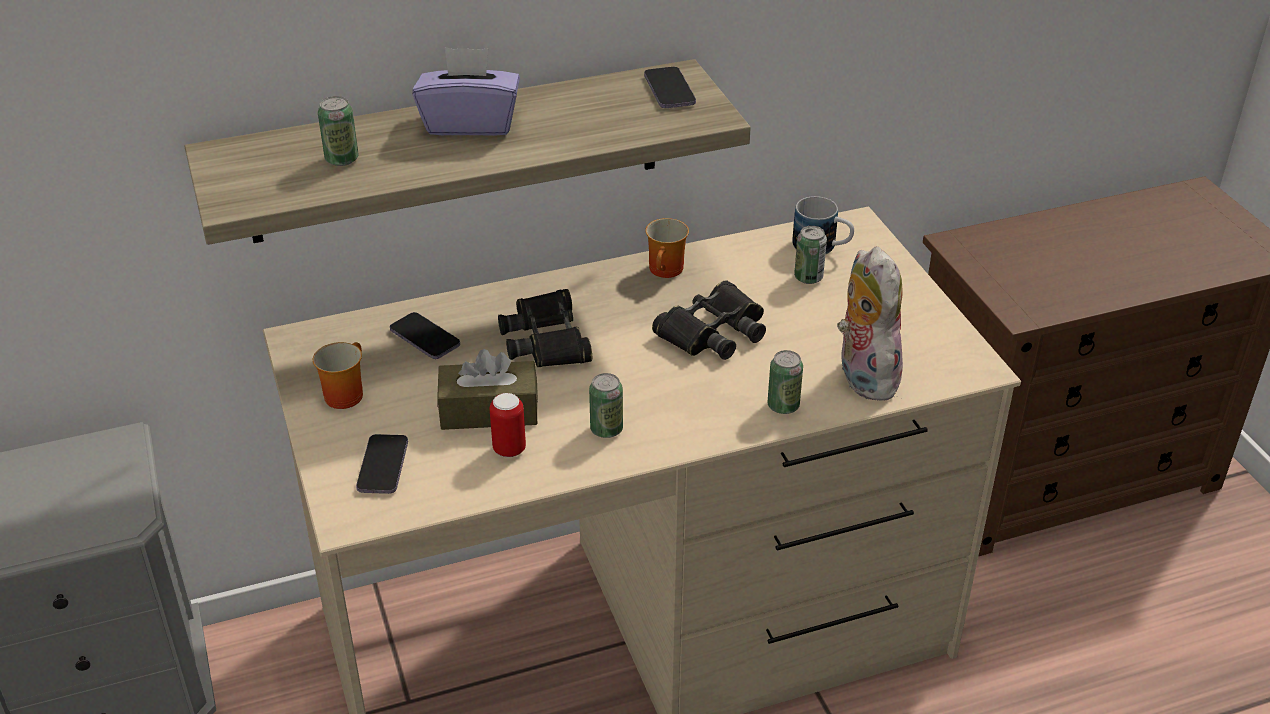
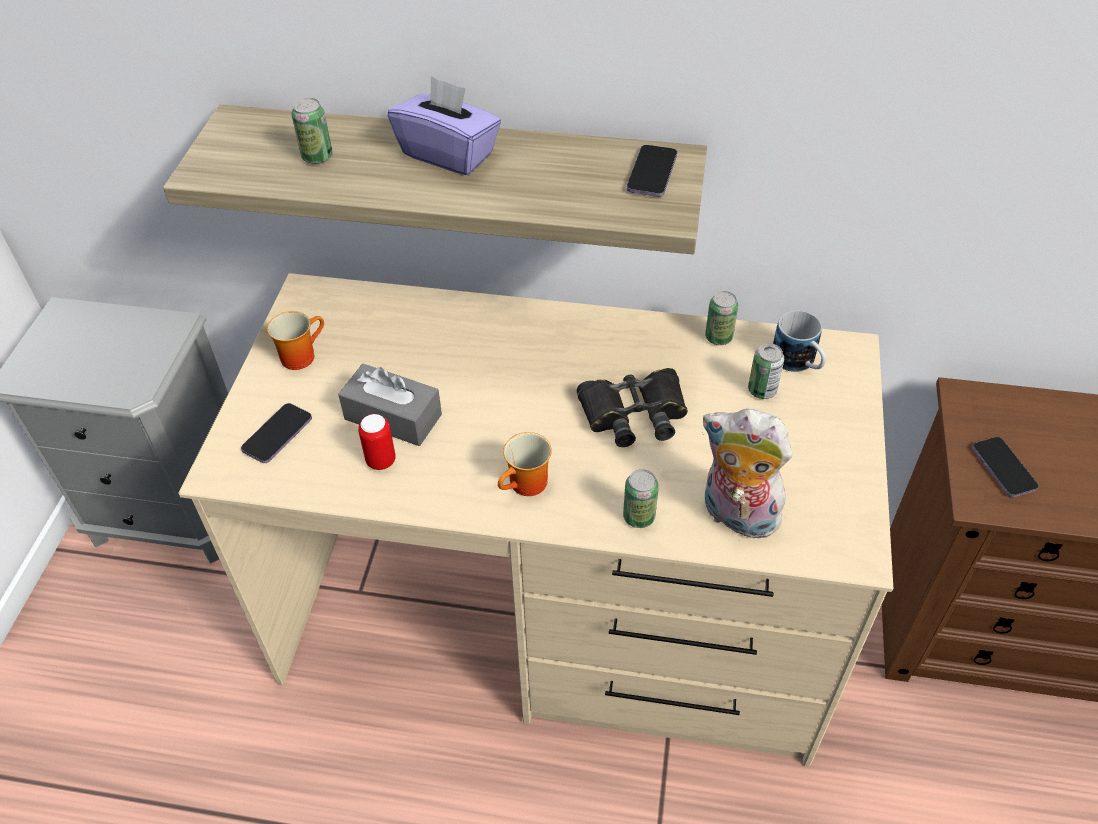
camera: 30 degrees right, 10 degrees up
(425, 338) = (396, 327): phone -> phone (1003, 468)
(489, 411) = (393, 417): brown tissue box -> grey tissue box
(547, 339) = (488, 366): black binoculars -> none
(606, 429) = (471, 475): can -> can (718, 337)
(668, 271) = (639, 336): mug -> mug (527, 486)
(862, 376) = (736, 516): plush toy -> plush toy turned 75 degrees counterclockwise

